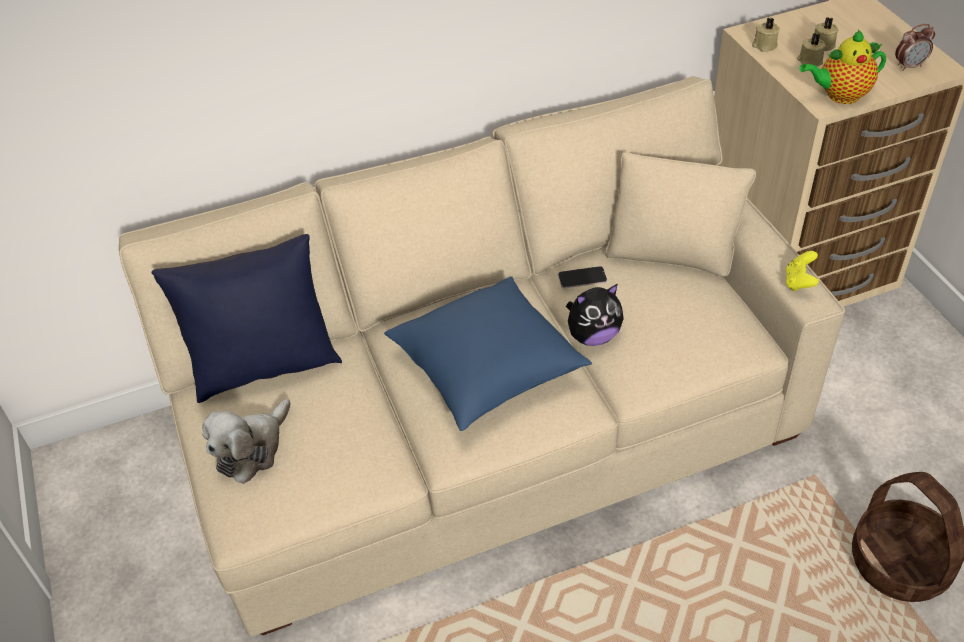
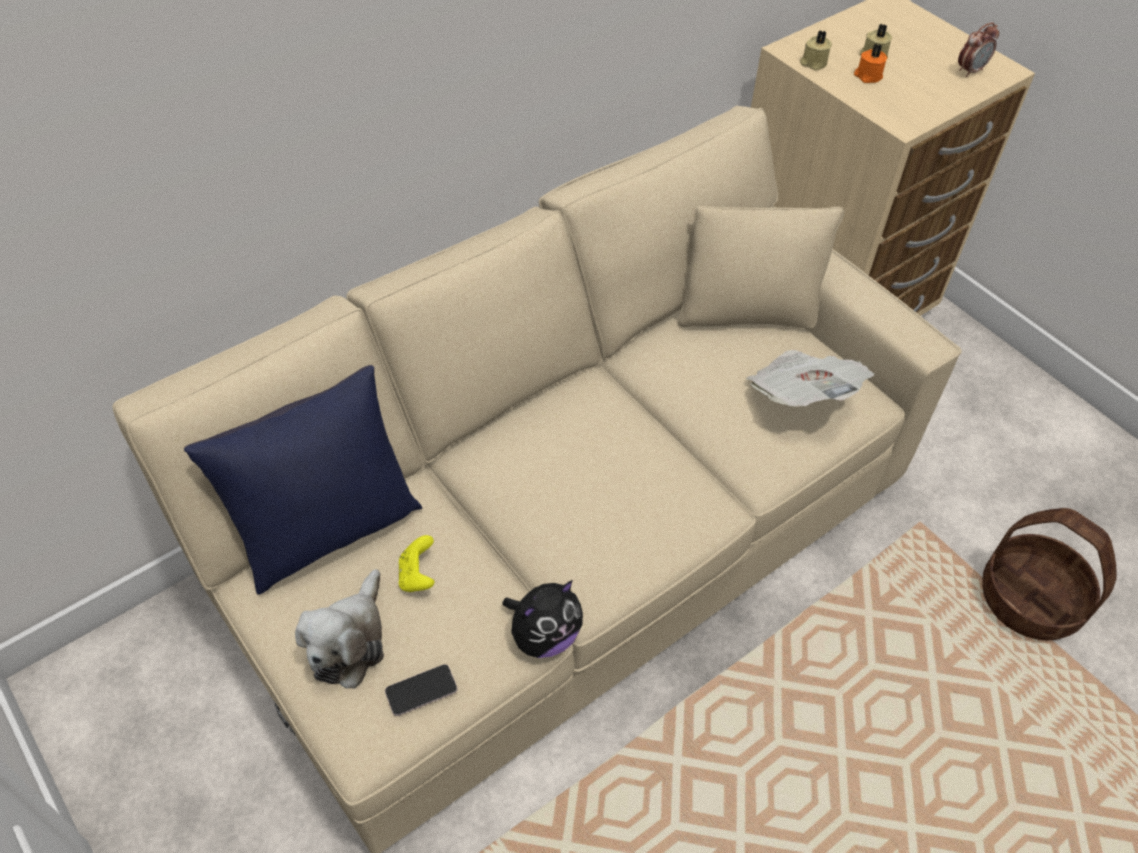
camera: 20 degrees left, 5 degrees up
(488, 370) = (597, 486): blue pillow -> none
(582, 278) = (662, 355): phone -> phone (421, 690)
(593, 336) = (697, 422): plush toy -> plush toy (544, 636)
(691, 329) = (801, 396): none -> newspaper
(799, 282) = (906, 326): yellow game controller -> yellow game controller (417, 576)
(809, 61) = (867, 76): beige candle -> orange candle
(840, 95) = (915, 112): teapot -> none

